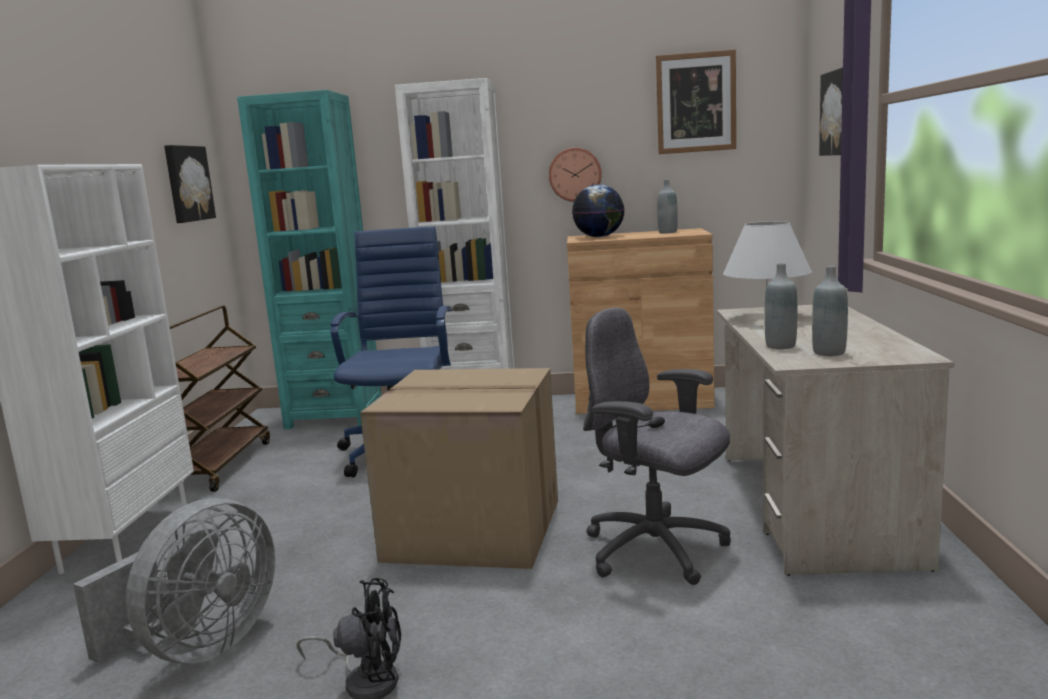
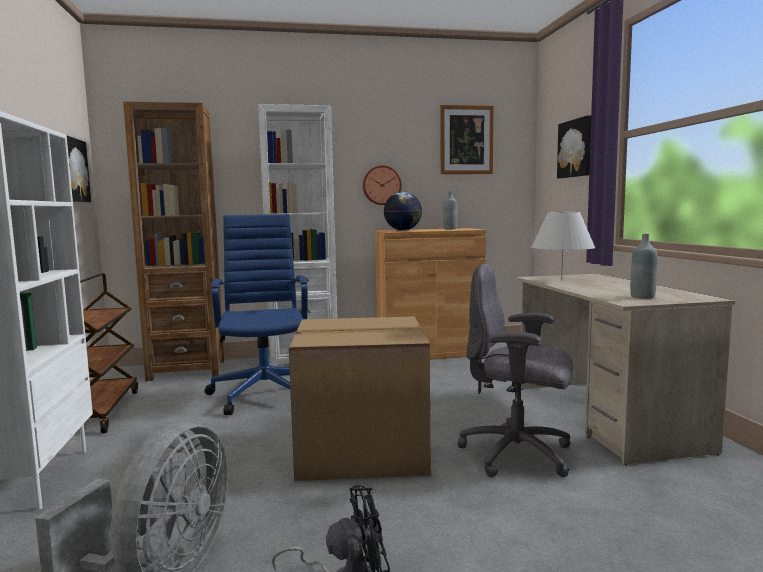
camera: 15 degrees left, 5 degrees down
(335, 416) = (187, 370): turquoise bookcase -> brown bookcase
(780, 346) = (601, 294): grey bottle -> none

